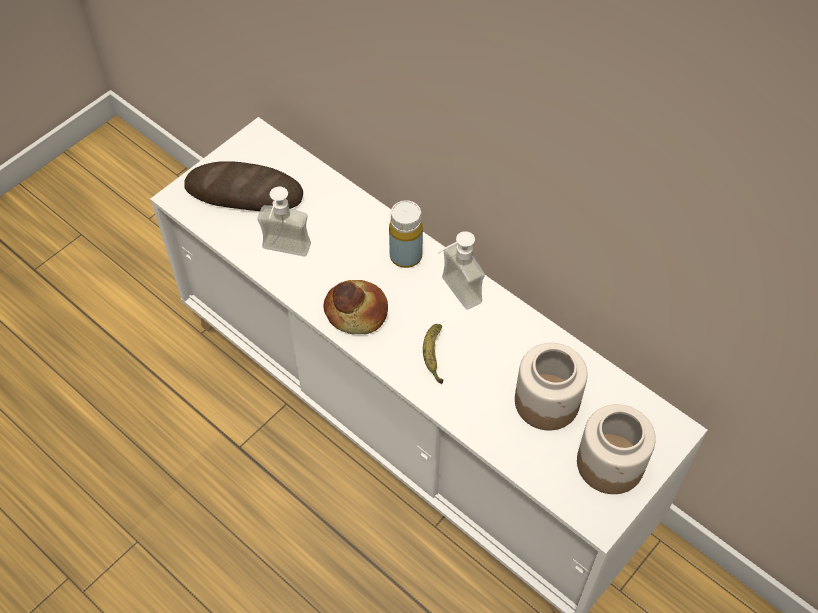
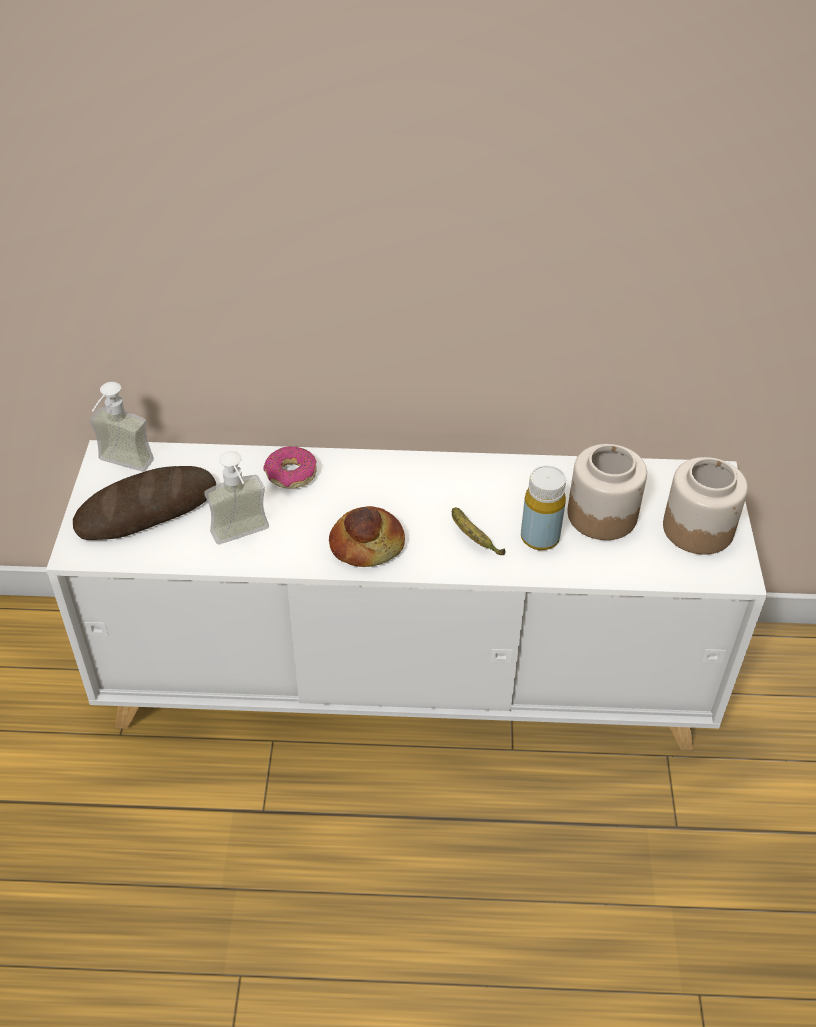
camera: 40 degrees left, 10 degrees down
(359, 224) = (291, 474): none -> donut
(406, 256) = (362, 475): yellow bottle -> yellow bottle (540, 538)
(453, 294) = (436, 481): soap dispenser -> soap dispenser (120, 467)

